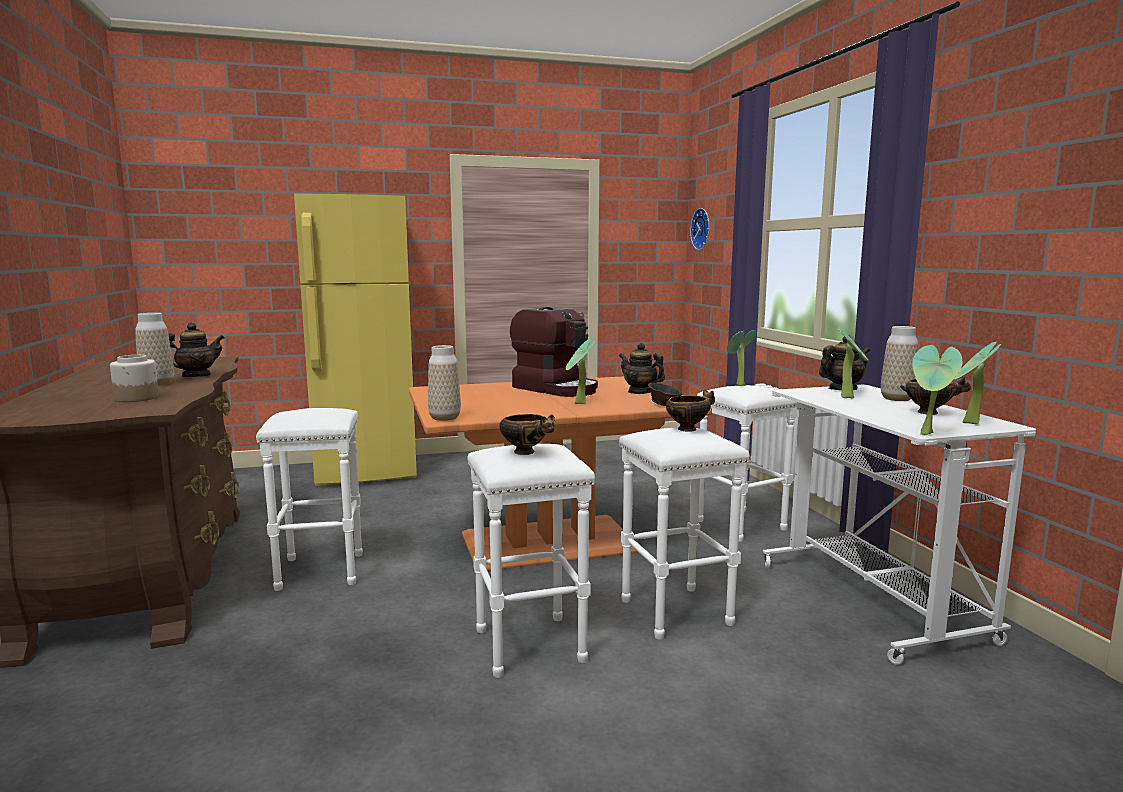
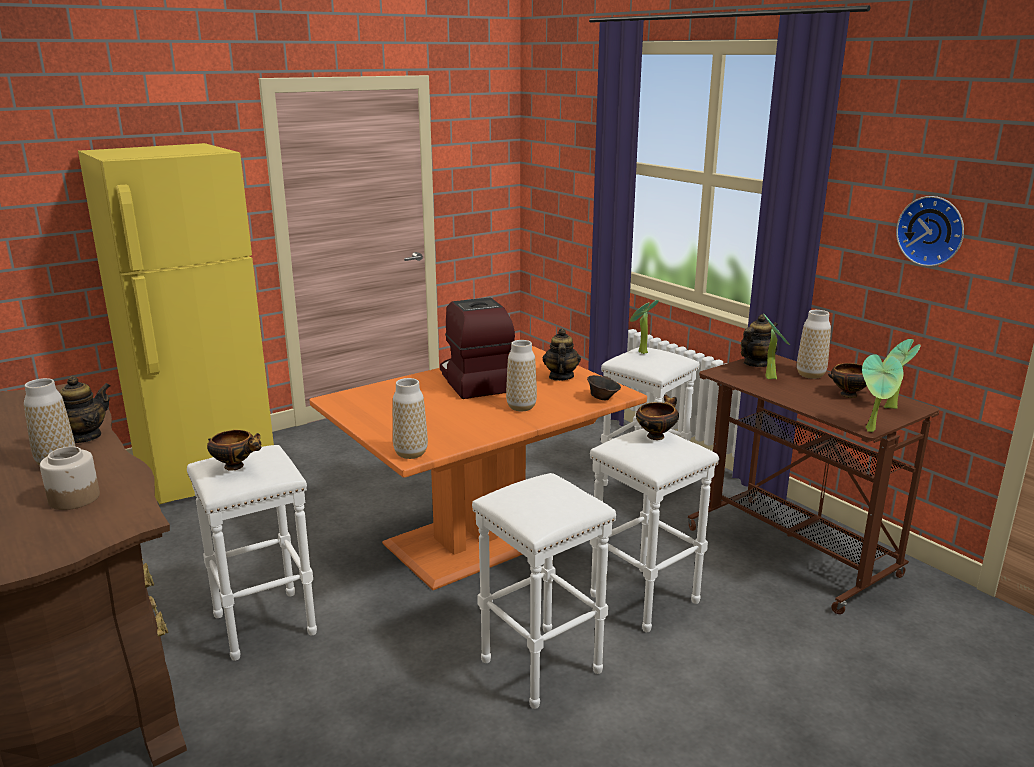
camera: 20 degrees left, 10 degrees up
(526, 452) = (546, 499): bowl -> bowl (236, 466)
(556, 388) = (473, 381): coffee machine -> coffee machine turned 135 degrees counterclockwise
(579, 404) = (521, 407): potted plant -> vase
(640, 392) = (560, 377): teapot -> teapot turned 75 degrees clockwise
(702, 229) = (544, 153): wall clock -> wall clock (932, 230)
(871, 601) = (791, 552): white desk -> brown desk

